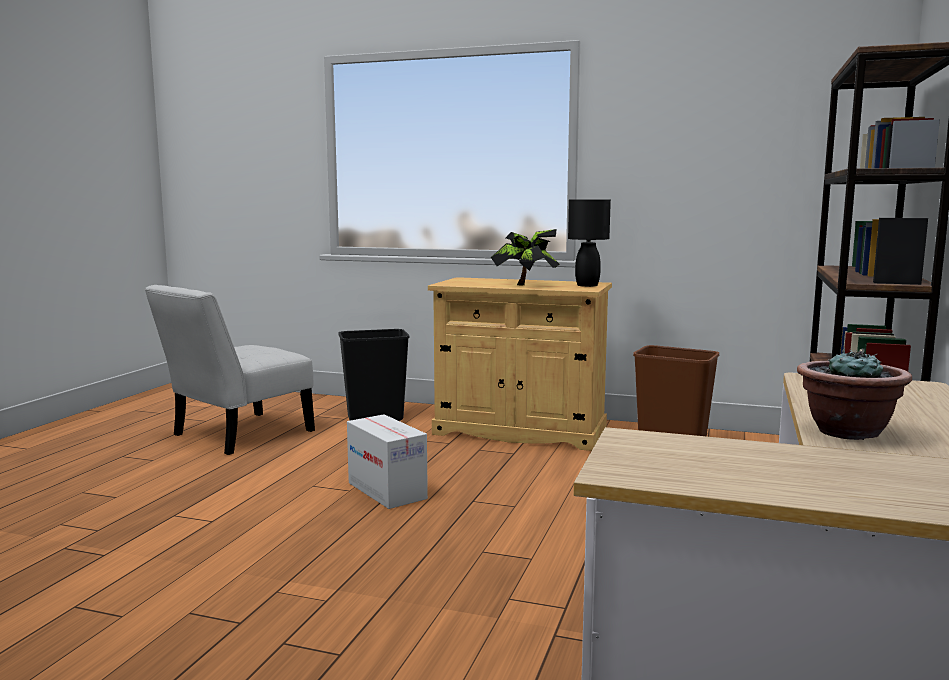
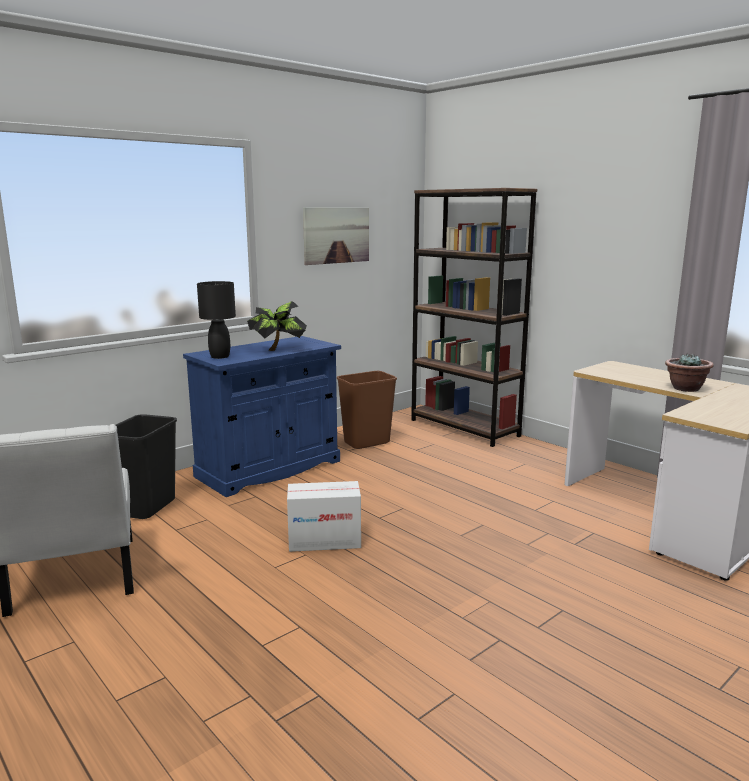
camera: 60 degrees left, 5 degrees up
(520, 431) = (269, 469): beige cabinet -> blue cabinet
(587, 285) = (307, 341): black table lamp -> black table lamp (220, 356)
(709, 155) = (336, 235): none -> picture

